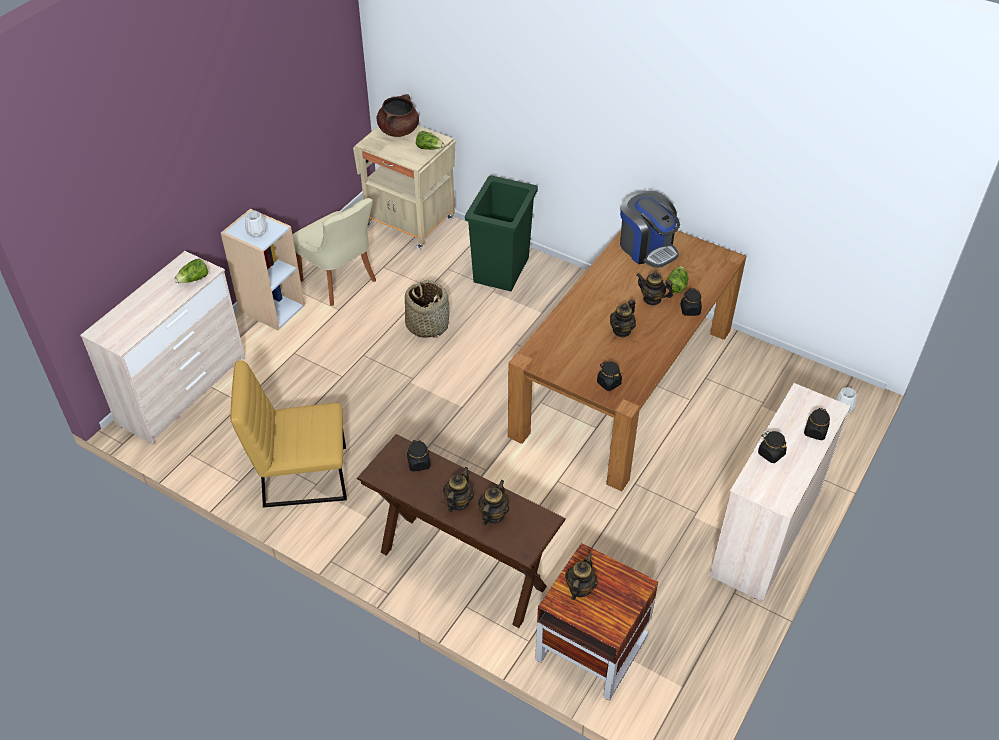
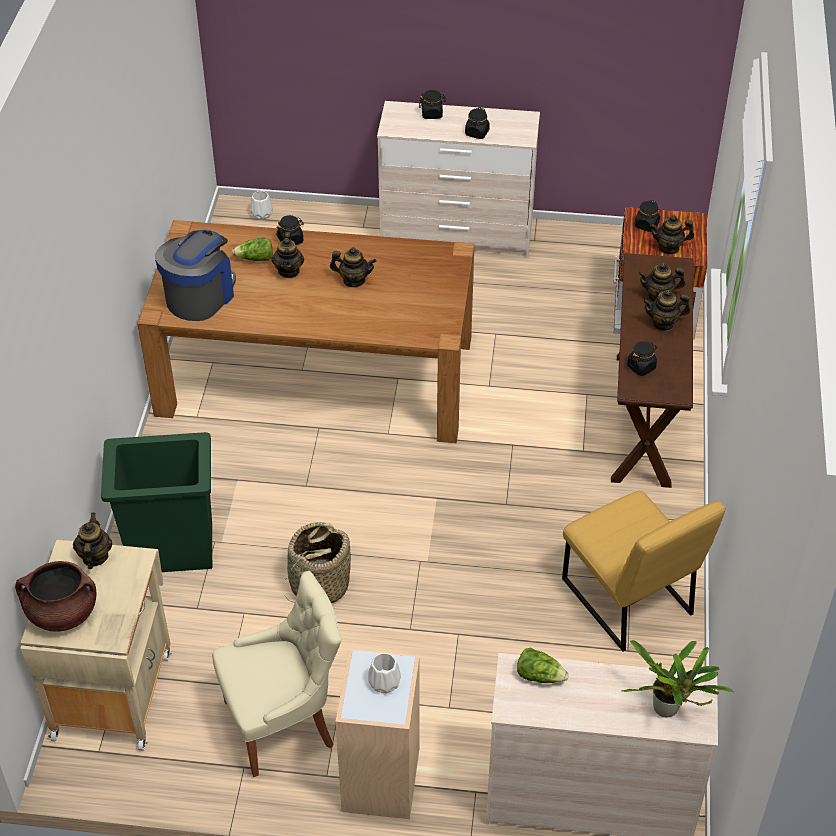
camera: 115 degrees left, 0 degrees up
(120, 323) = (669, 711): none -> potted plant
(340, 281) = (283, 723): beige chair -> beige chair turned 45 degrees clockwise
(429, 148) = (95, 557): lettuce -> teapot
(608, 383) = (437, 270): black jar -> black jar (646, 225)

